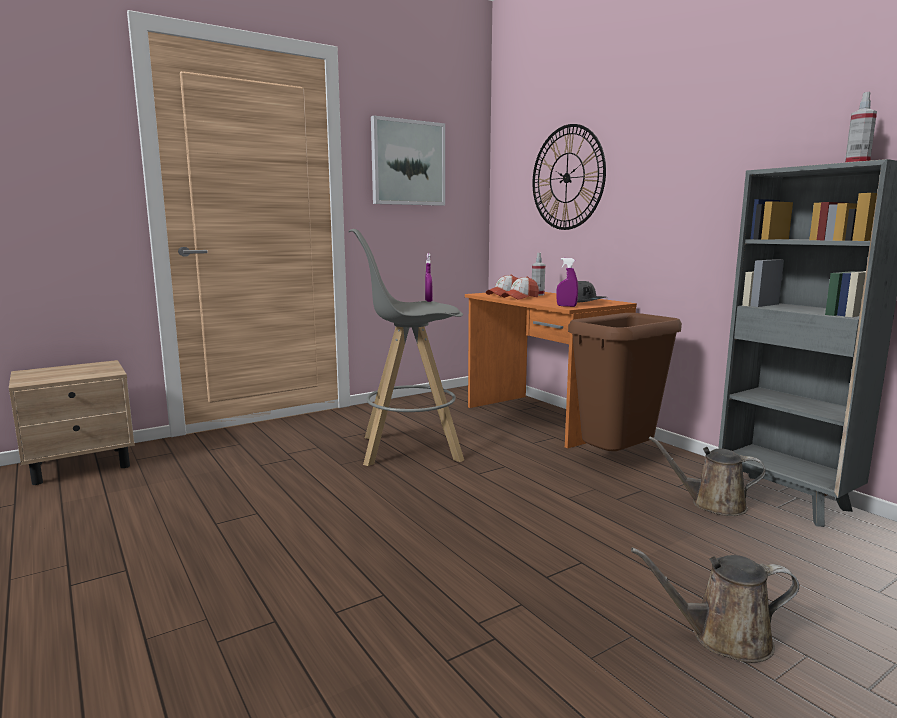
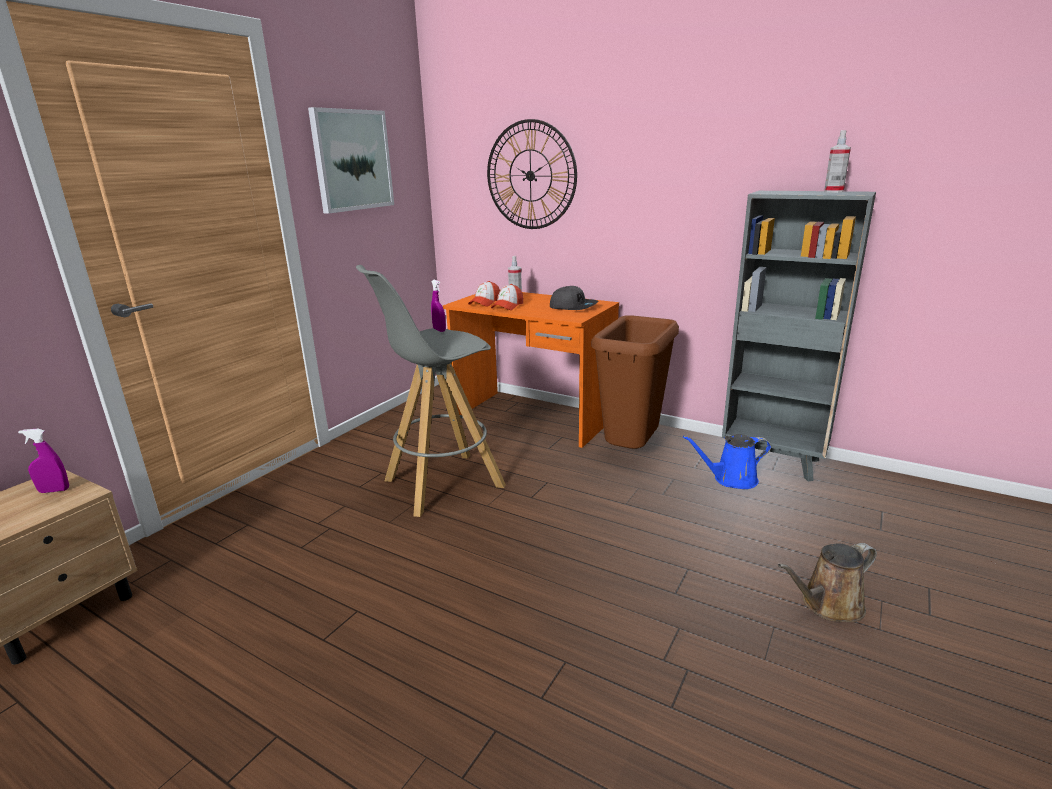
camera: 25 degrees left, 10 degrees up
(566, 306) = (570, 316): purple spray bottle -> purple spray bottle (54, 490)
(712, 504) = (731, 479): brown watering can -> blue watering can

